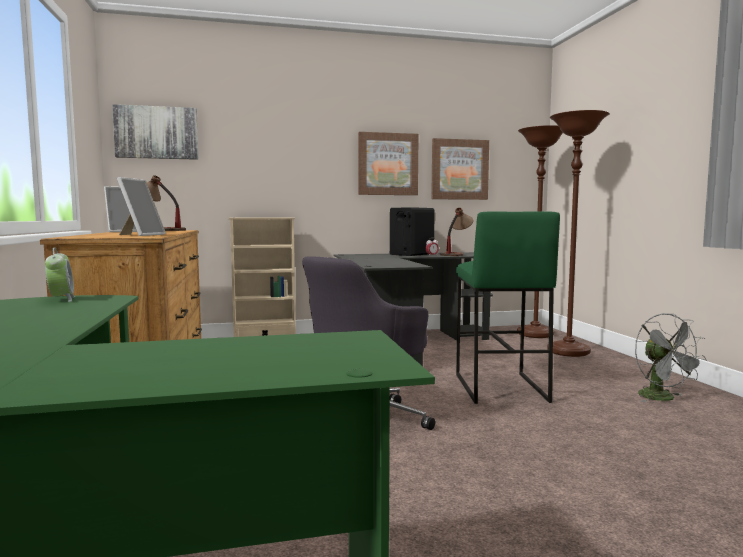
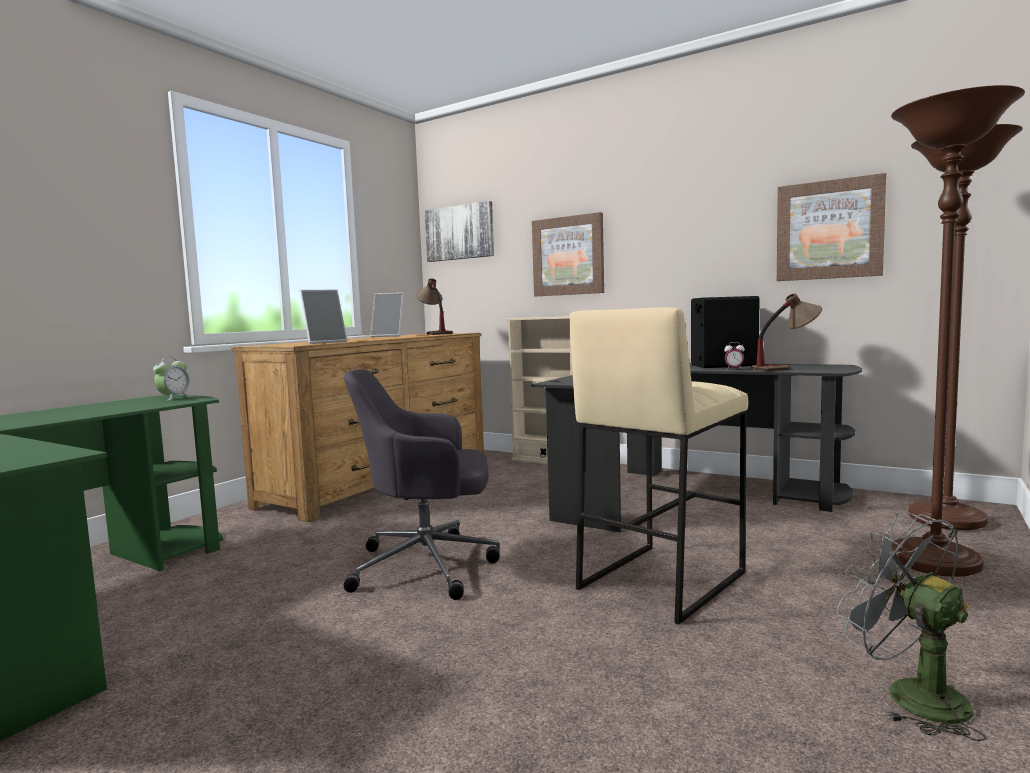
camera: 45 degrees right, 0 degrees up
(387, 164) = (707, 235): picture -> picture (568, 256)
(498, 387) = (660, 580): green stool -> beige stool
(663, 398) = (910, 695): grey fan -> grey fan turned 120 degrees clockwise

